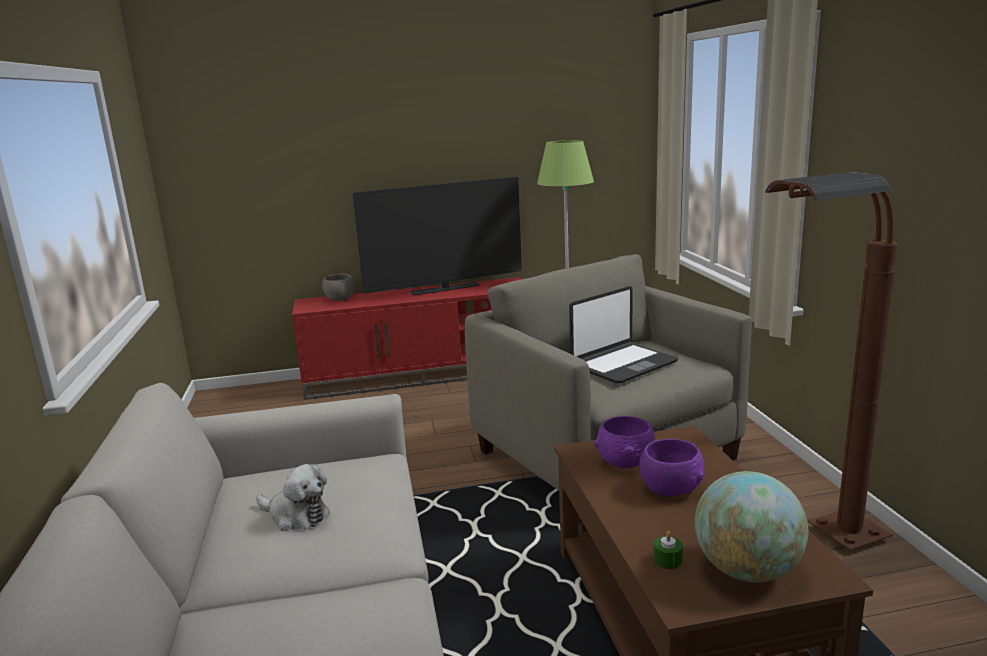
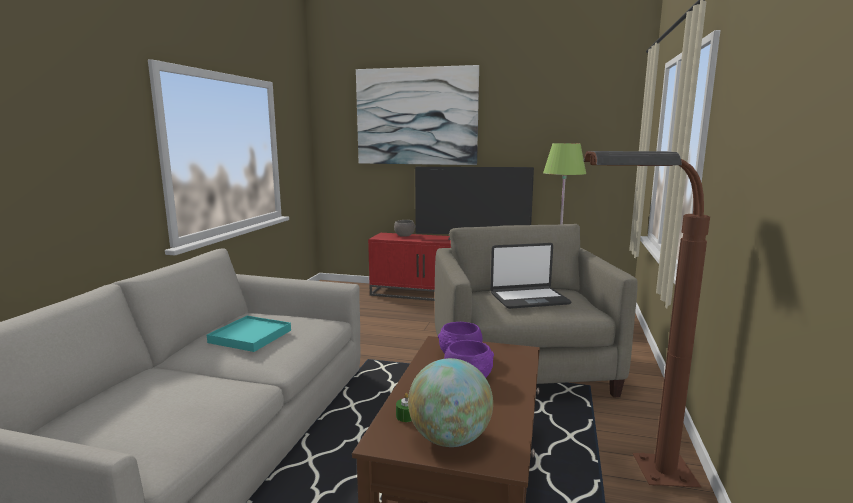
camera: 25 degrees right, 5 degrees down
(296, 515) = (250, 336): plush toy -> turquoise tray
(333, 113) = (416, 116): none -> picture

